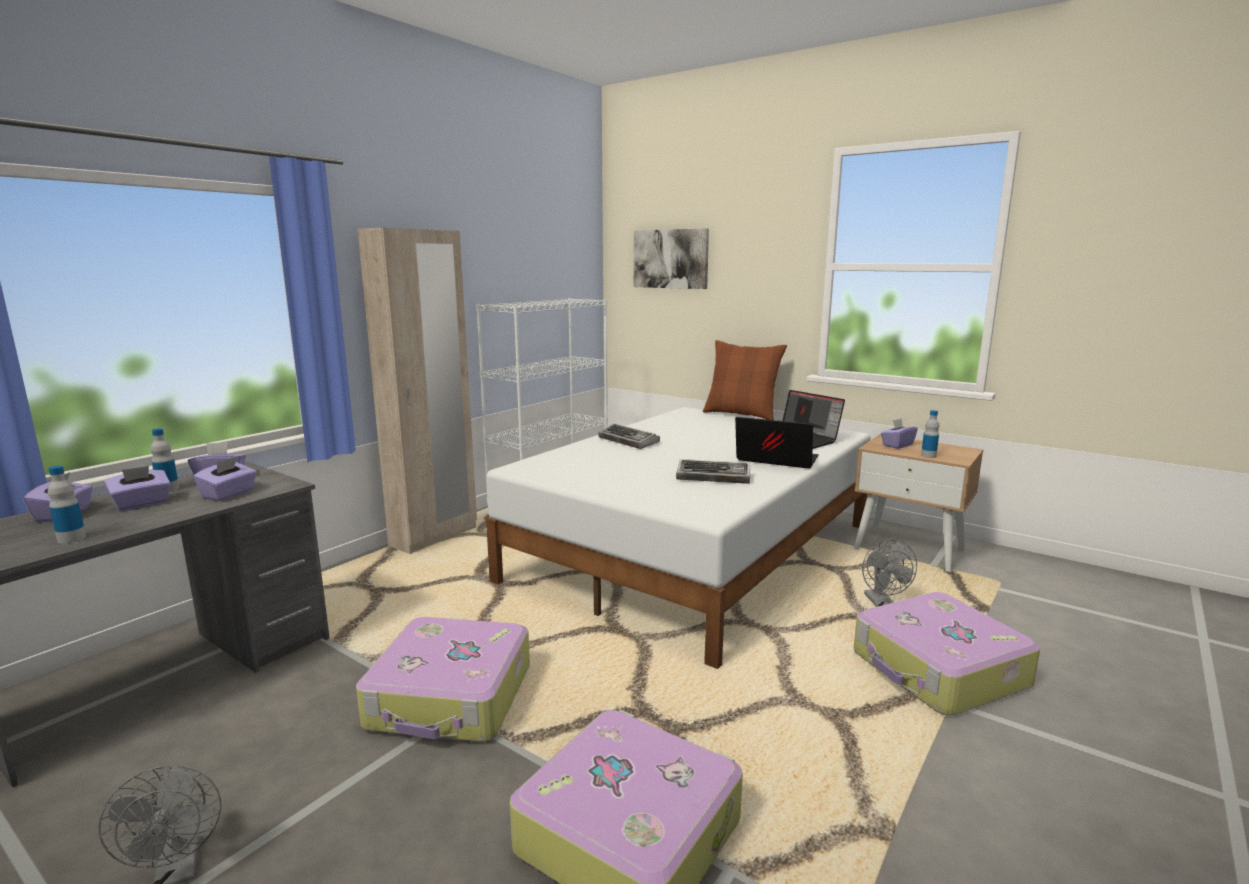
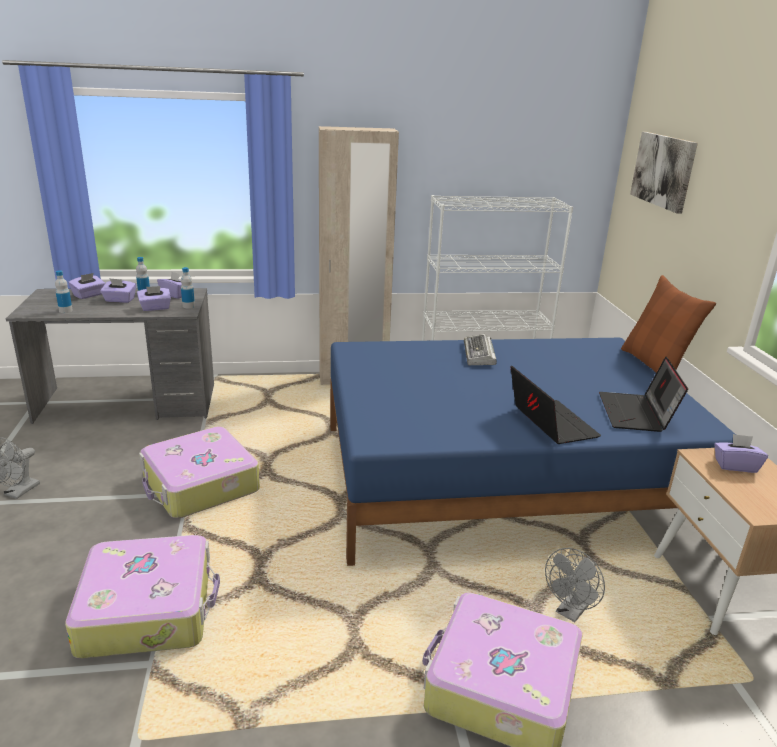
camera: 45 degrees right, 10 degrees up
(695, 552) = (501, 479): white bed -> blue bed
(714, 477) = (457, 414): keyboard -> none
(928, 456) = (735, 492): bottle -> bottle (188, 306)

